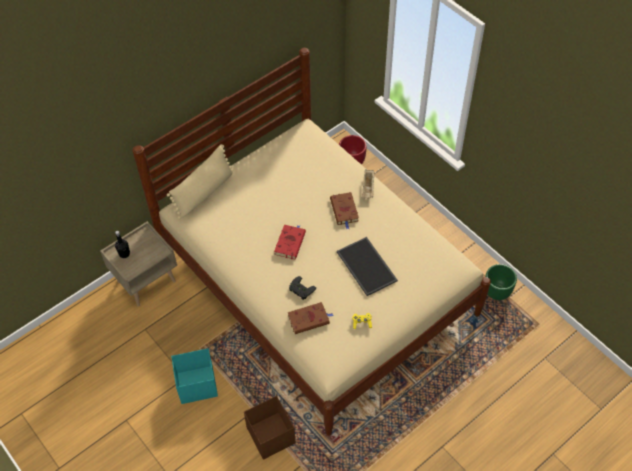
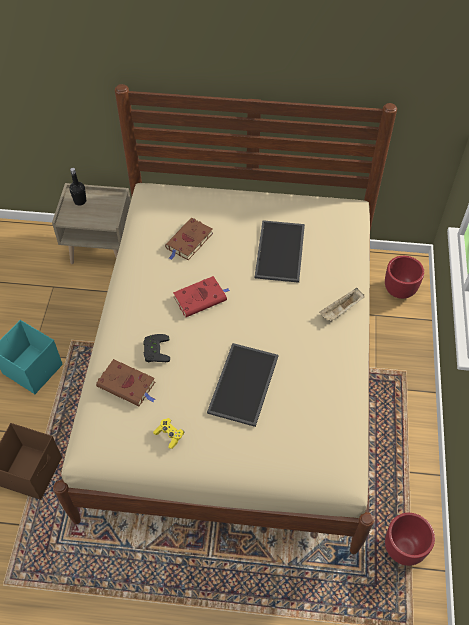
camera: 45 degrees right, 0 degrees up
(204, 192) = (187, 194): beige pillow -> none
(301, 182) = (281, 252): none -> tray
(344, 211) = (289, 312): brown book -> brown book (188, 242)
(497, 292) = (404, 549): green planter -> red planter

